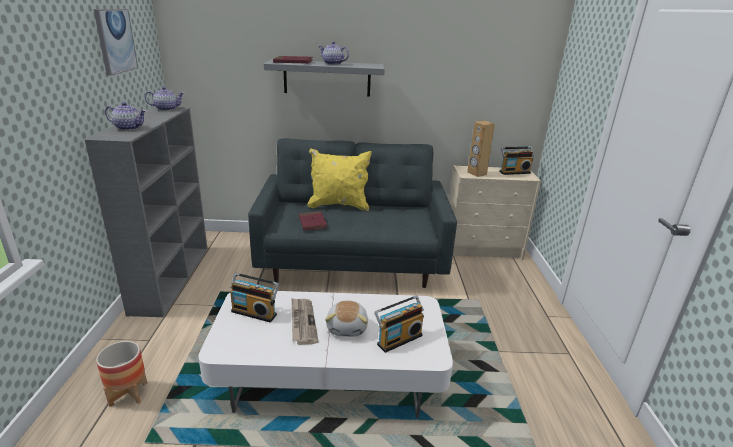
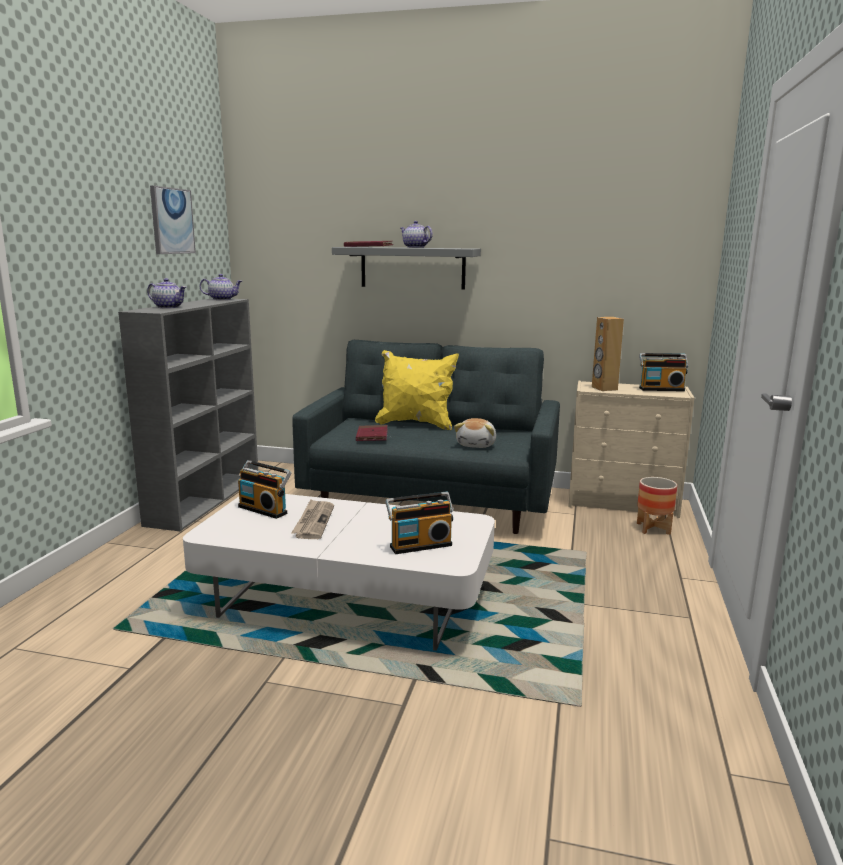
camera: 15 degrees right, 10 degrees down
(128, 394) = (114, 589): planter -> planter (653, 528)
(348, 327) = (364, 530): plush toy -> plush toy (477, 445)

